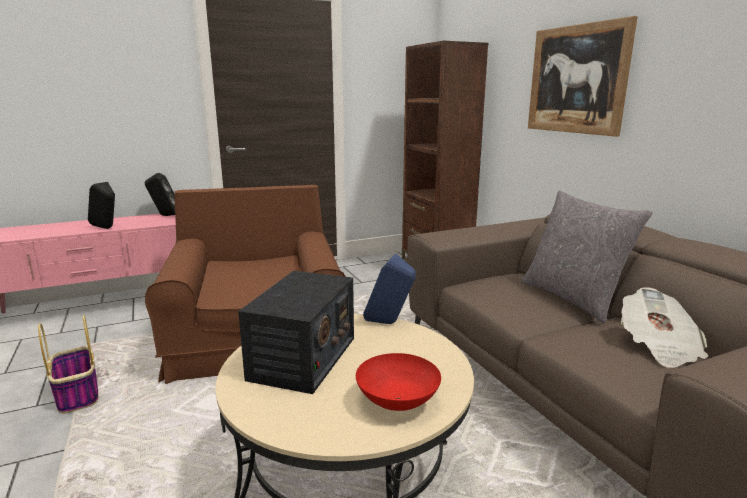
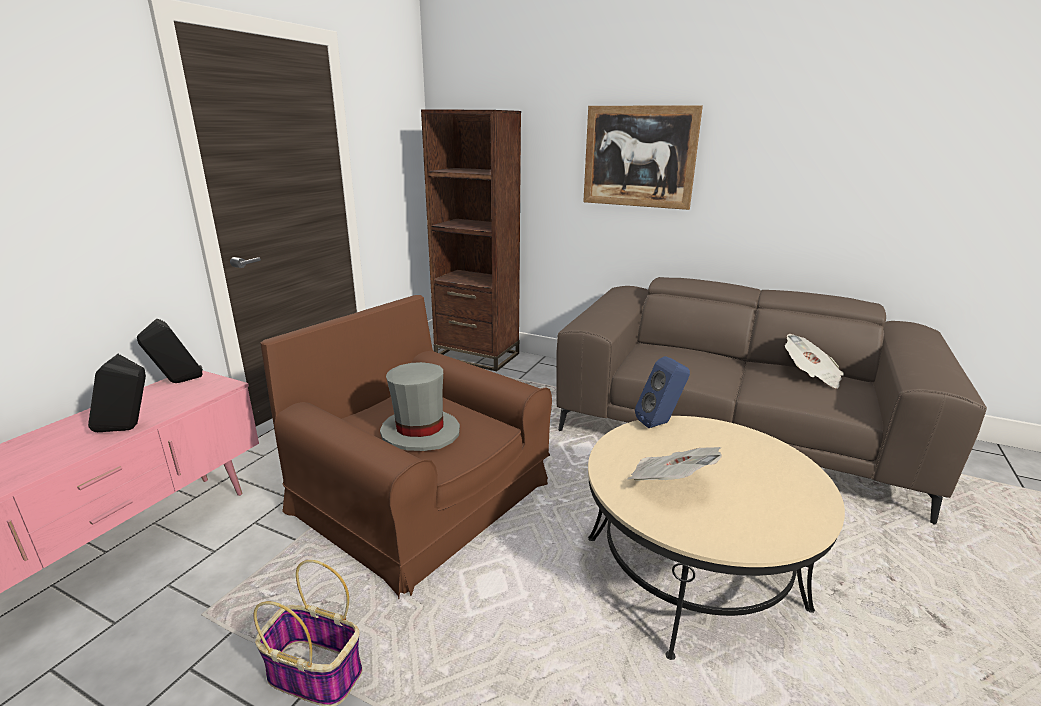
camera: 40 degrees left, 5 degrees up
(247, 280) = (420, 432): none -> grey hat
(303, 358) = (669, 483): radio -> newspaper
(398, 401) = (786, 482): red bowl -> none
(573, 298) = (712, 355): grey pillow -> none

